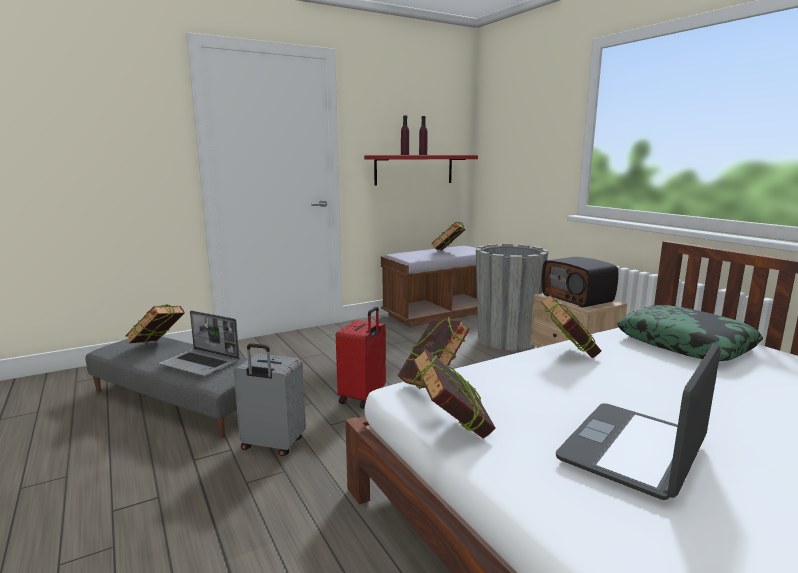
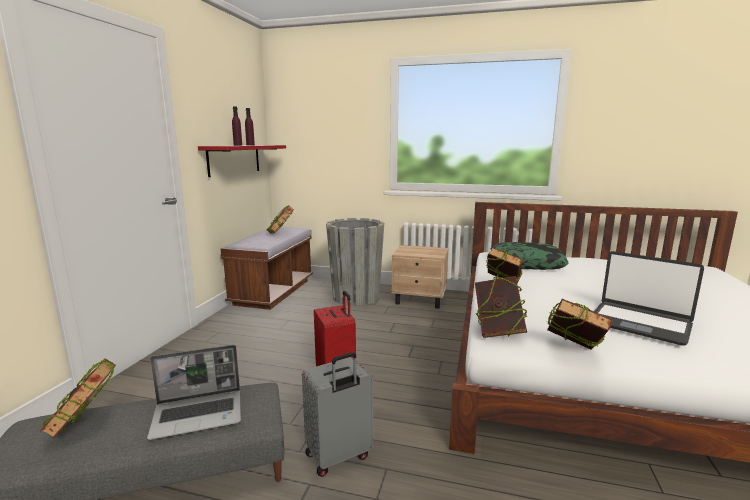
camera: 45 degrees left, 0 degrees up
(578, 298) = (420, 251): radio -> none
(634, 450) = (639, 323): laptop -> laptop turned 45 degrees counterclockwise

